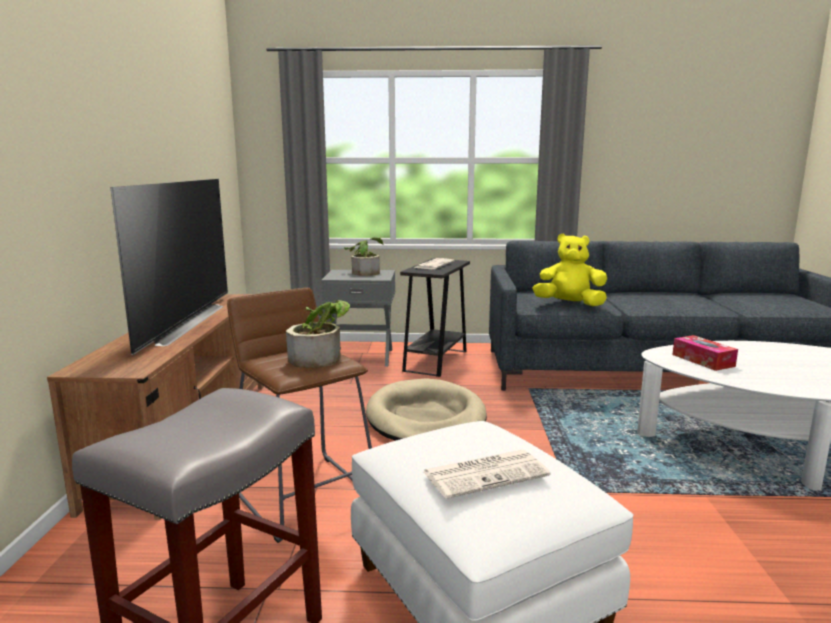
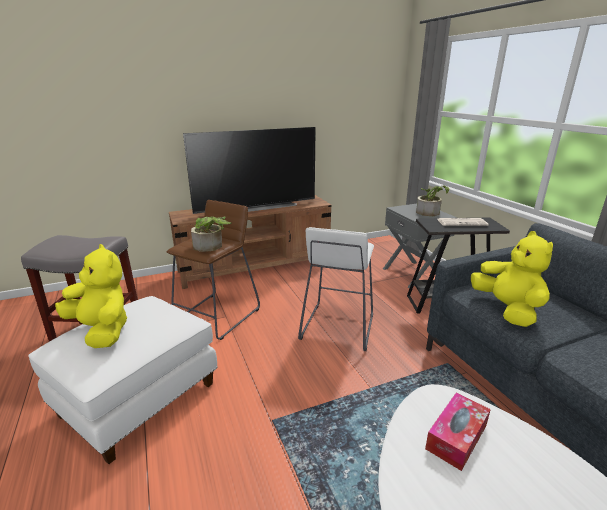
camera: 65 degrees right, 10 degrees up
(426, 418) = (338, 327): beige dog bed -> white stool
(486, 473) = (102, 330): newspaper -> yellow plush toy

